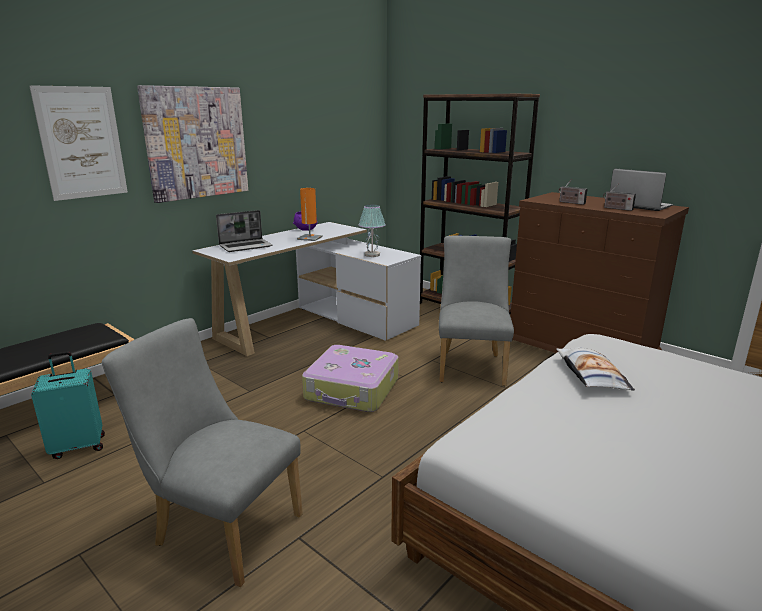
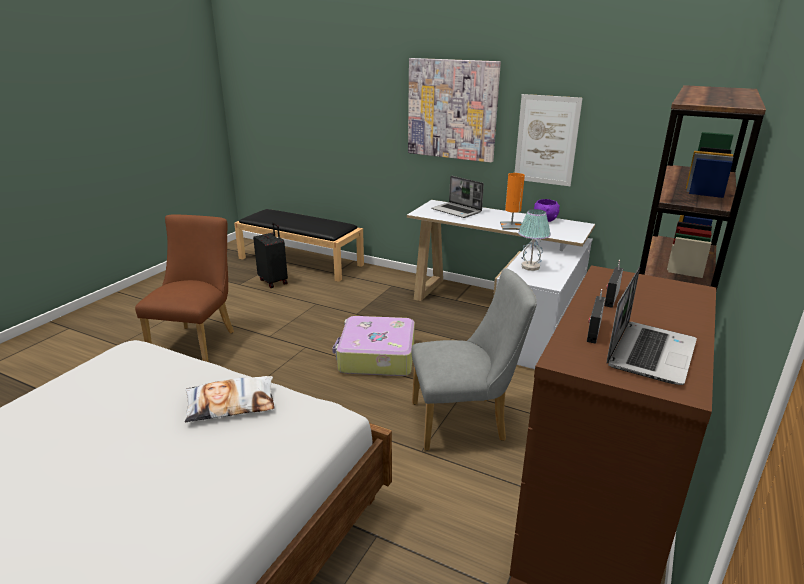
camera: 75 degrees right, 5 degrees up
(78, 446) = (274, 281): turquoise suitcase -> black suitcase
(82, 143) = (369, 98): picture -> picture (546, 140)
(221, 527) = (197, 342): grey chair -> brown chair

